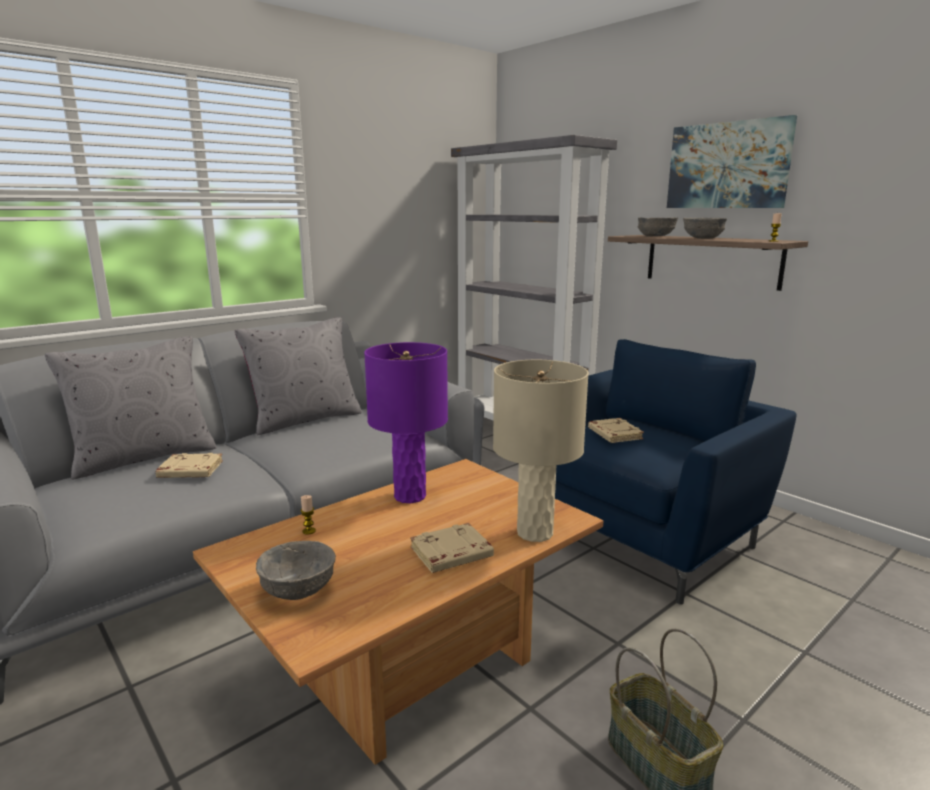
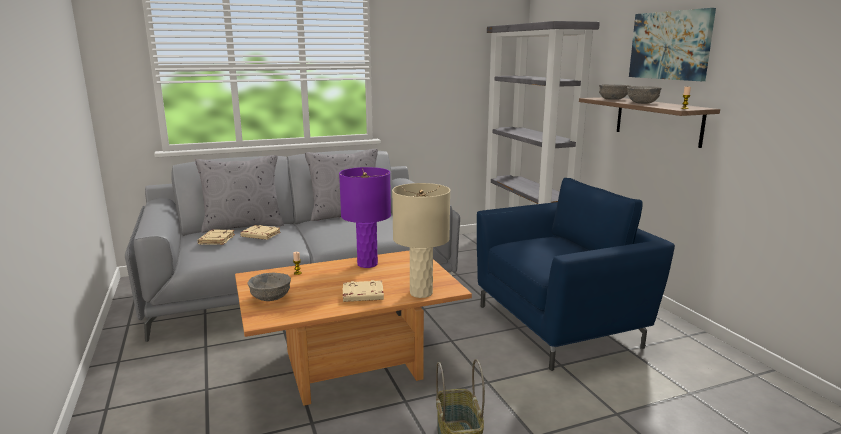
camera: 20 degrees right, 0 degrees up
(613, 434) = (535, 246): beige book -> beige book (216, 240)

